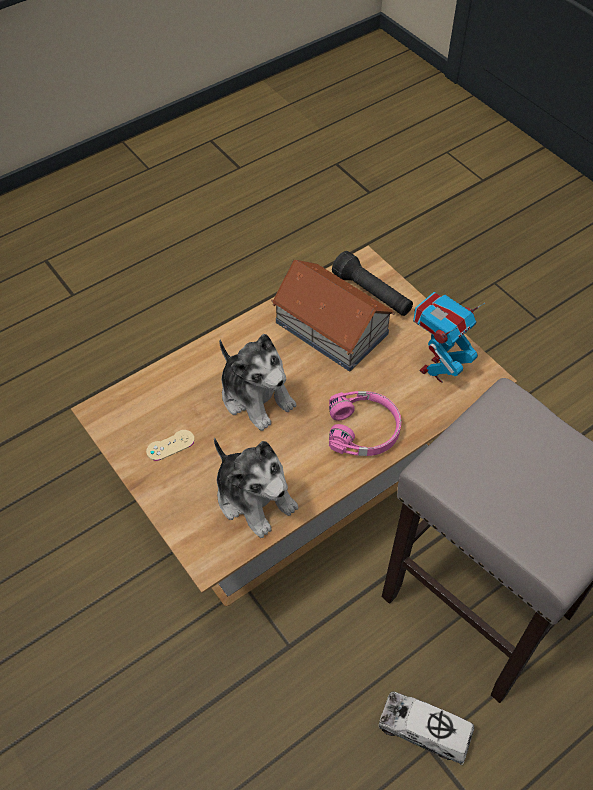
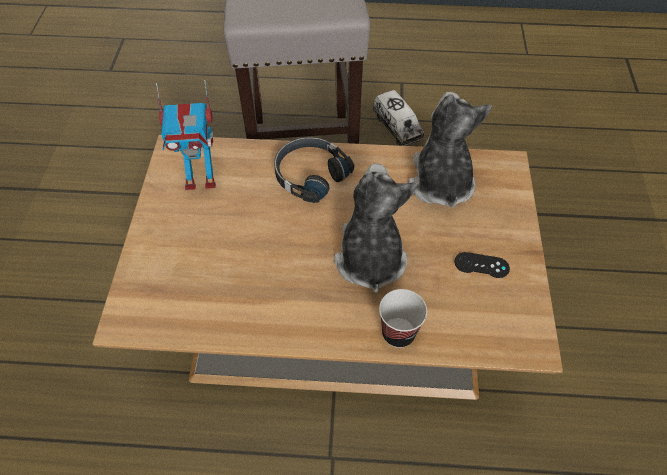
camera: 140 degrees left, 0 degrees up
(170, 445) = (481, 265): beige game controller -> black game controller
(195, 361) = (398, 333): none -> cup
(332, 328) = (238, 274): toy house -> none
(364, 429) = (310, 174): pink headphones -> black headphones
(372, 294) = (161, 282): black flashlight -> none

